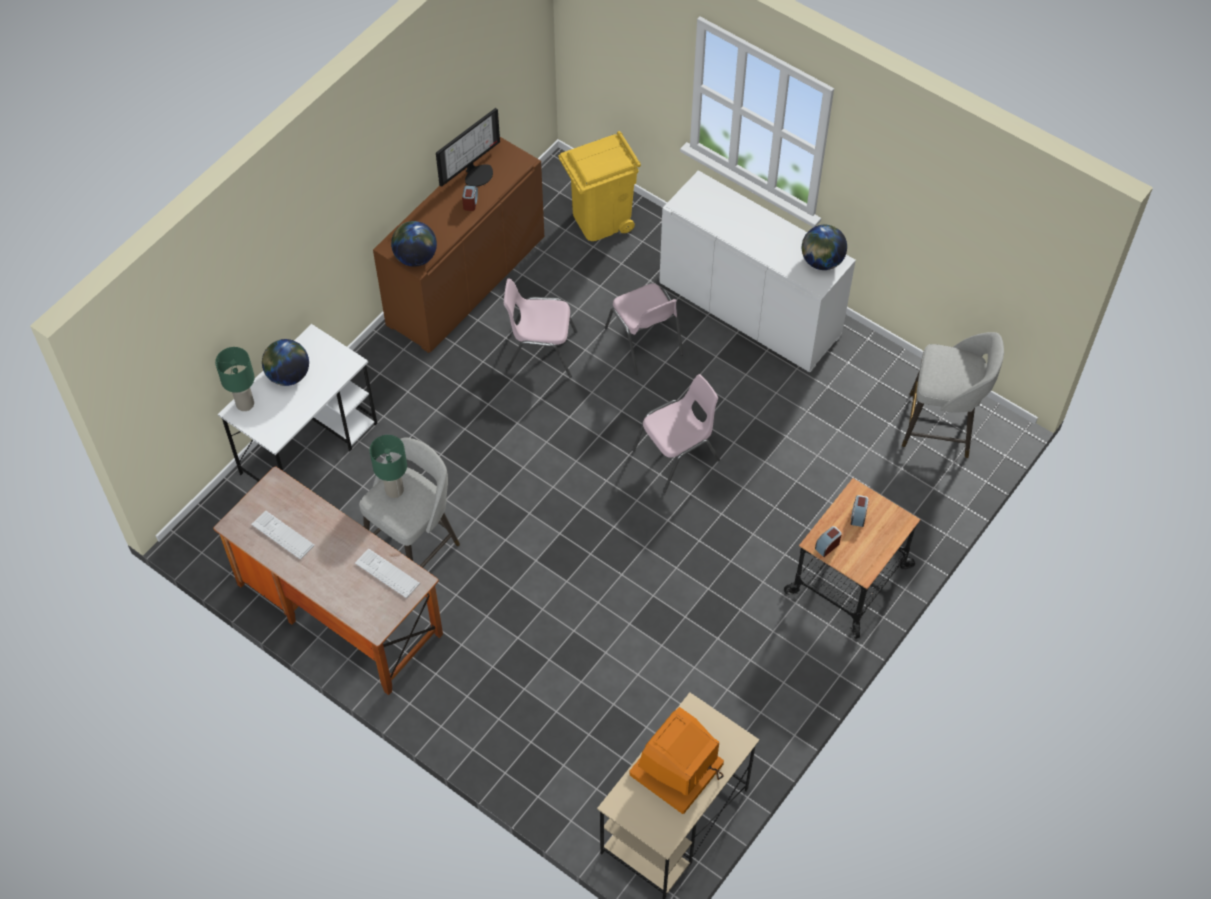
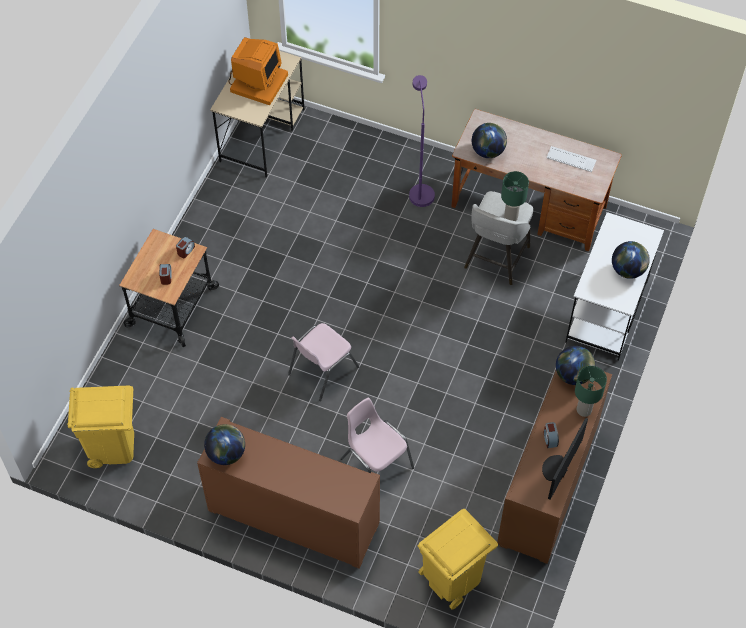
camera: 165 degrees right, 0 degrees up
(245, 403) = (648, 241): green table lamp -> green table lamp (584, 410)
(387, 573) = (488, 151): keyboard -> globe
(476, 670) = (420, 190): none -> purple floor lamp
(540, 351) = (460, 434): pink chair -> none
(749, 309) = (293, 516): white cabinet -> brown cabinet
(941, 426) = (112, 445): grey stool -> yellow trash can

